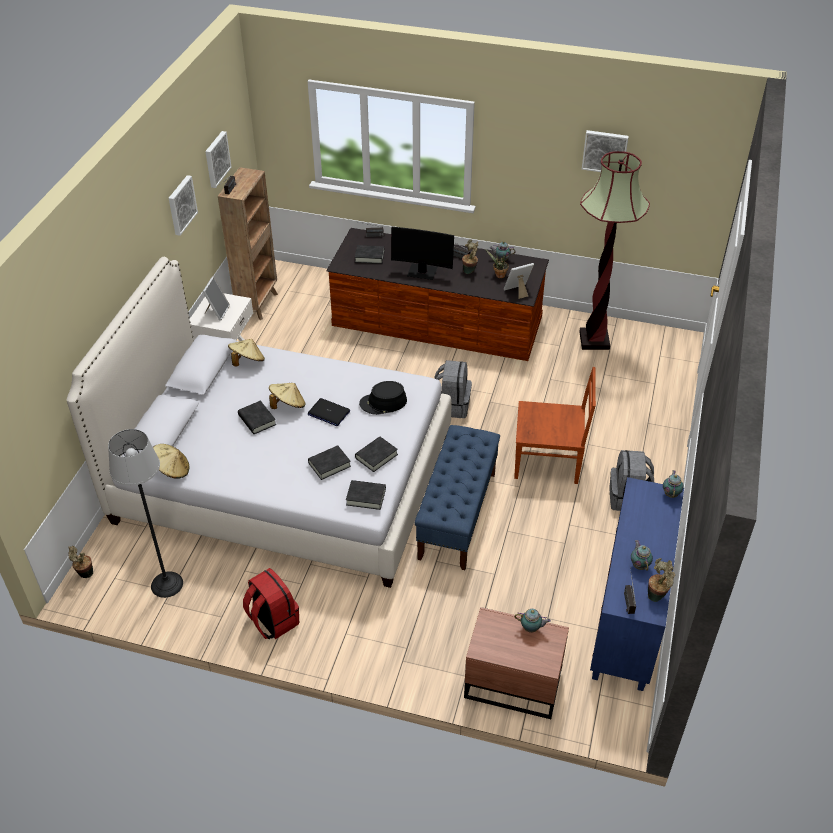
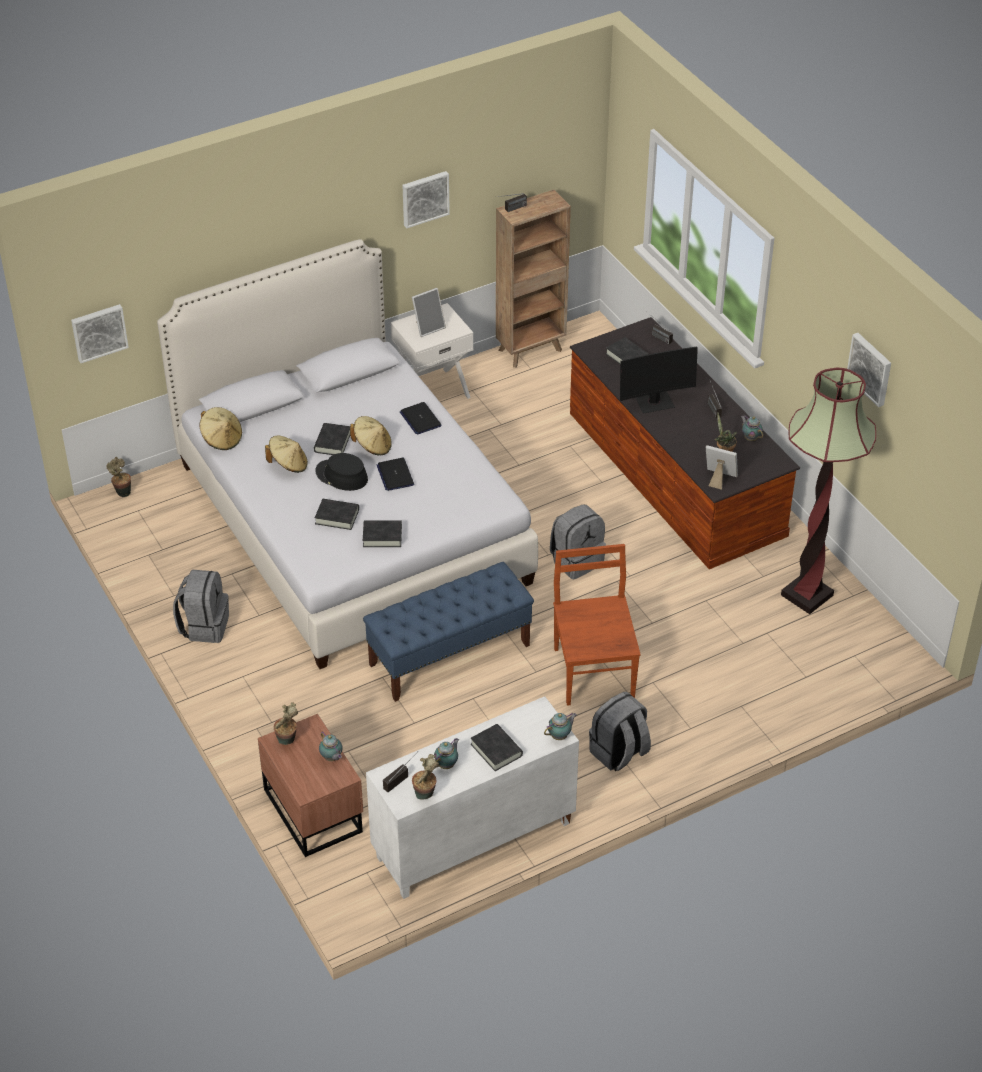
camera: 45 degrees right, 0 degrees up
(166, 584) = (166, 542): floor lamp -> none
(216, 159) = (512, 169): picture -> picture (99, 332)
(247, 361) = (390, 387): beige hat -> beige hat (288, 464)
(272, 620) = (204, 626): red backpack -> grey backpack
(295, 368) = (420, 419): none -> laptop
(366, 497) = (329, 561): black book -> black book (496, 750)
(383, 403) = (450, 497): black hat -> black hat (341, 476)
(422, 272) = (654, 402): monitor -> monitor turned 75 degrees counterclockwise
(470, 271) = (702, 430): potted plant -> potted plant (287, 741)
(549, 461) = (593, 670): brown chair -> brown chair turned 150 degrees counterclockwise
(629, 618) = (473, 842): blue cabinet -> white cabinet

